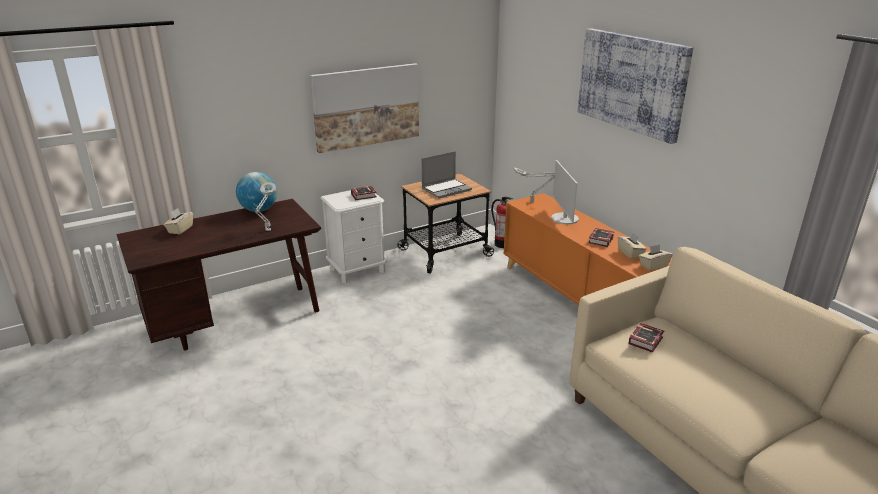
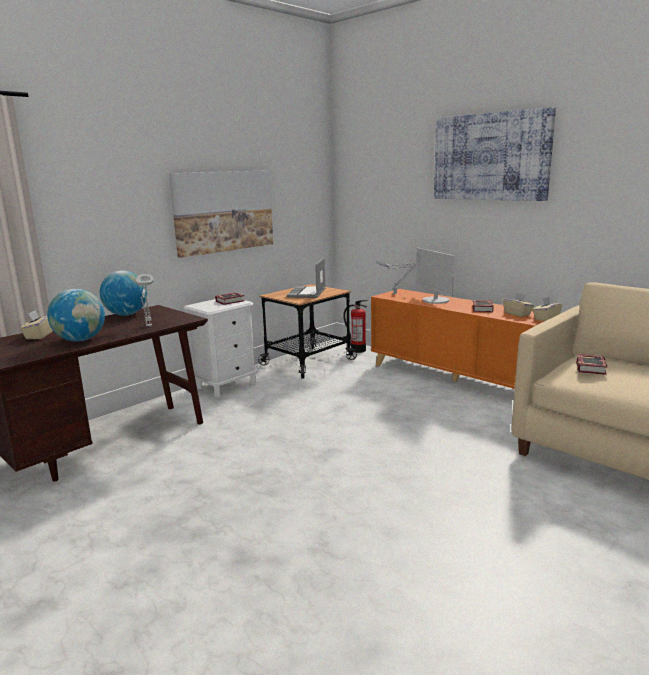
camera: 15 degrees left, 10 degrees down
(207, 241) = (80, 340): none -> globe
(446, 189) = (307, 293): laptop -> laptop turned 150 degrees clockwise

